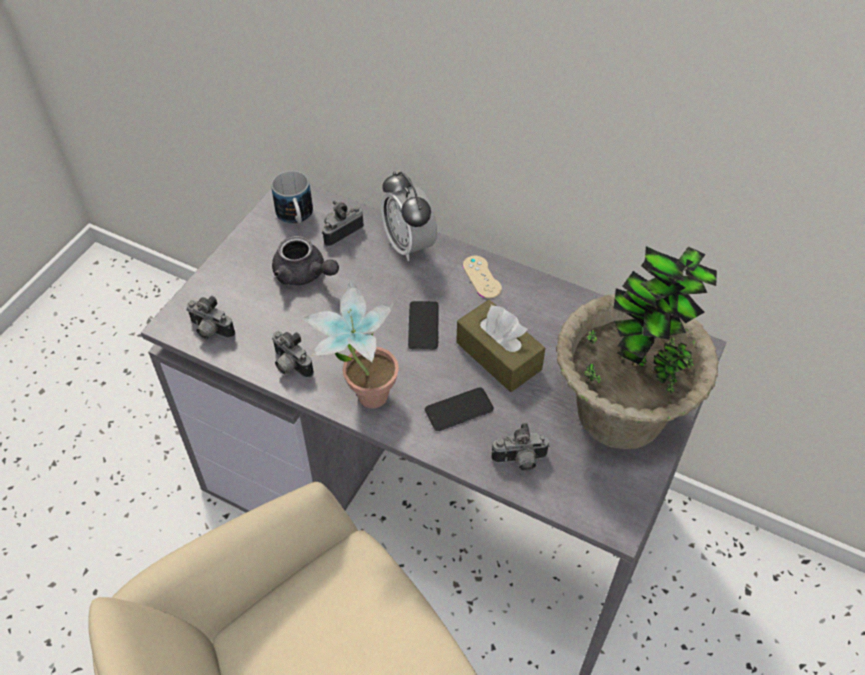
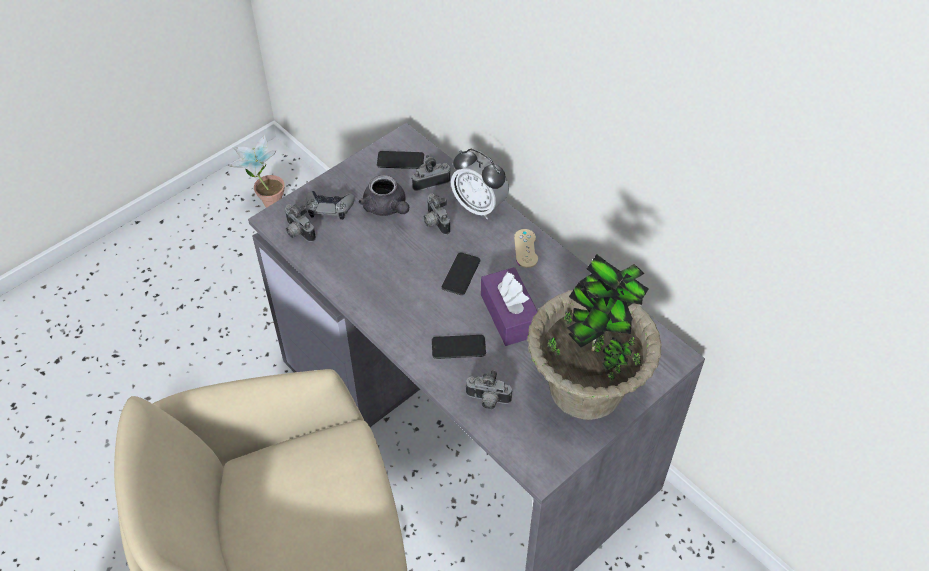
camera: 20 degrees right, 0 degrees up
(235, 292) = (329, 207): none -> grey game controller
(290, 366) = (345, 276): camera -> camera (435, 223)
(296, 218) = (400, 160): mug -> phone
(361, 397) = (388, 315): potted plant -> potted plant (266, 203)
(409, 245) = (479, 206): alarm clock -> alarm clock turned 45 degrees counterclockwise
(498, 356) = (509, 315): brown tissue box -> purple tissue box

